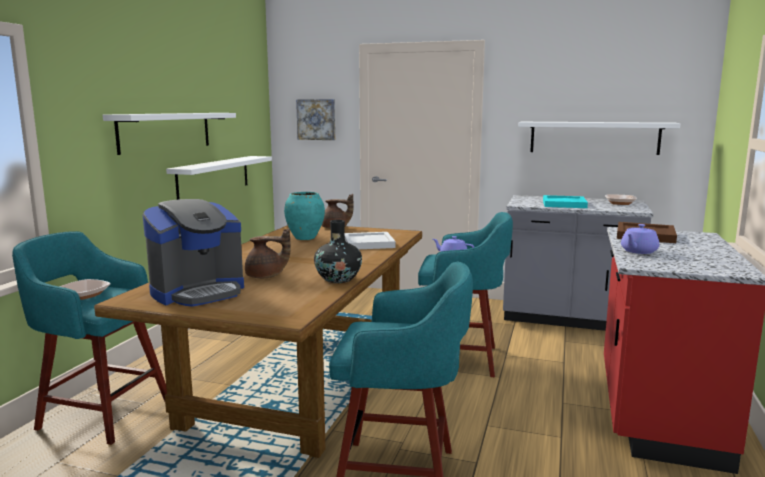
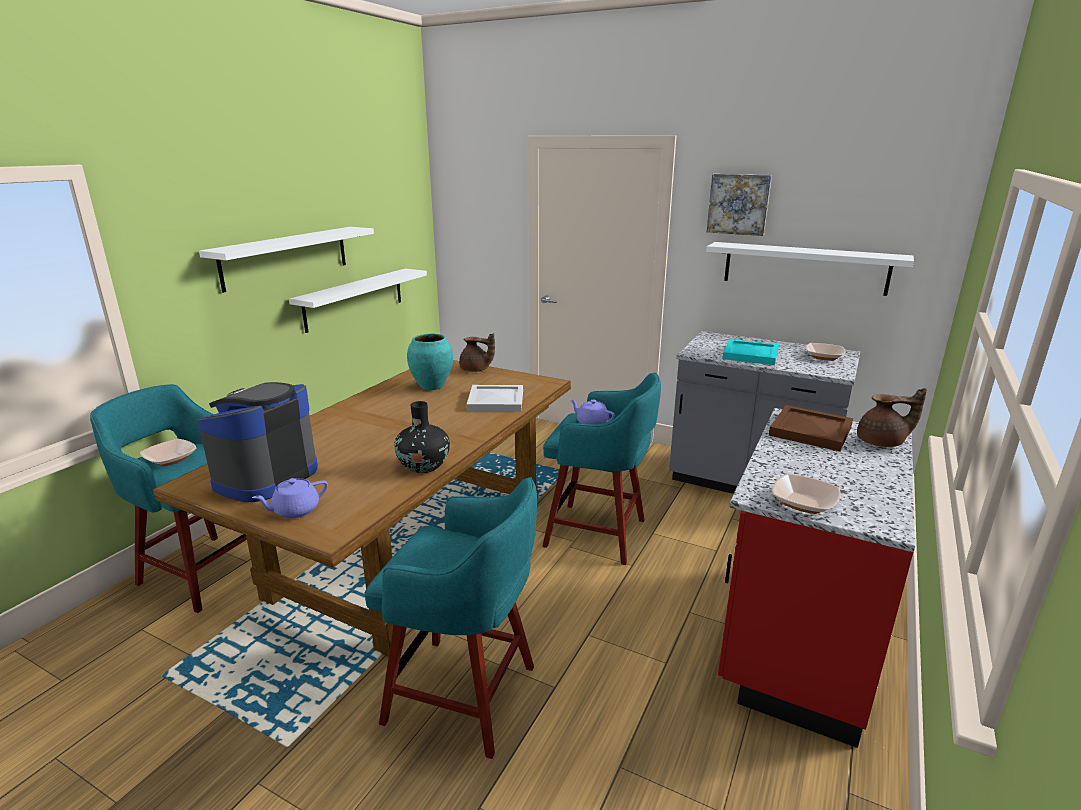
camera: 10 degrees right, 10 degrees up
(198, 292) = (265, 477): coffee machine -> coffee machine turned 150 degrees clockwise
(266, 276) = (350, 454): brown teapot -> brown teapot (882, 442)
(316, 119) = (482, 225): picture -> picture (738, 204)
(638, 251) = (778, 466): purple teapot -> purple teapot (295, 510)
(674, 266) = (803, 503): none -> bowl

